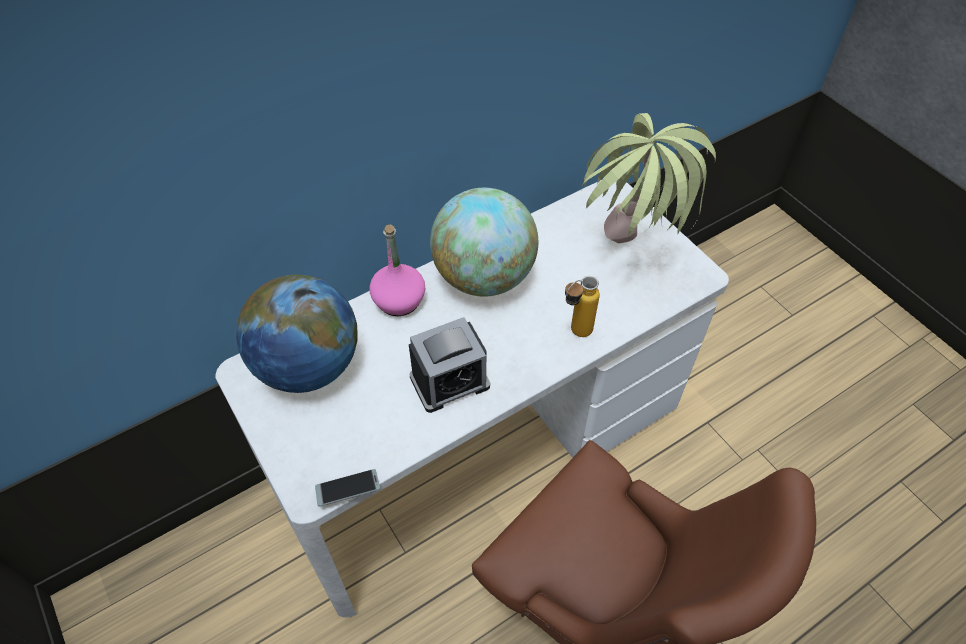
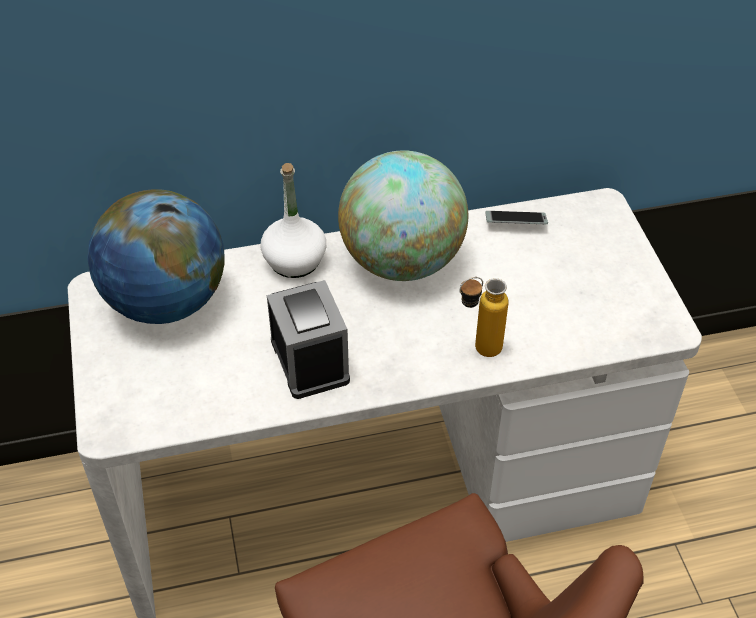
camera: 20 degrees right, 5 degrees down
(348, 490) = (149, 439): phone -> phone (515, 222)
(399, 300) = (295, 261): pink bottle -> white bottle
(449, 381) = (310, 361): alarm clock -> alarm clock turned 105 degrees counterclockwise
(627, 264) = (579, 292): potted plant -> none

